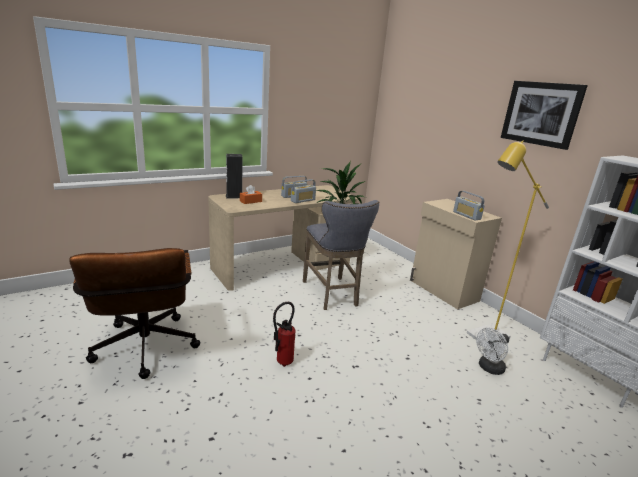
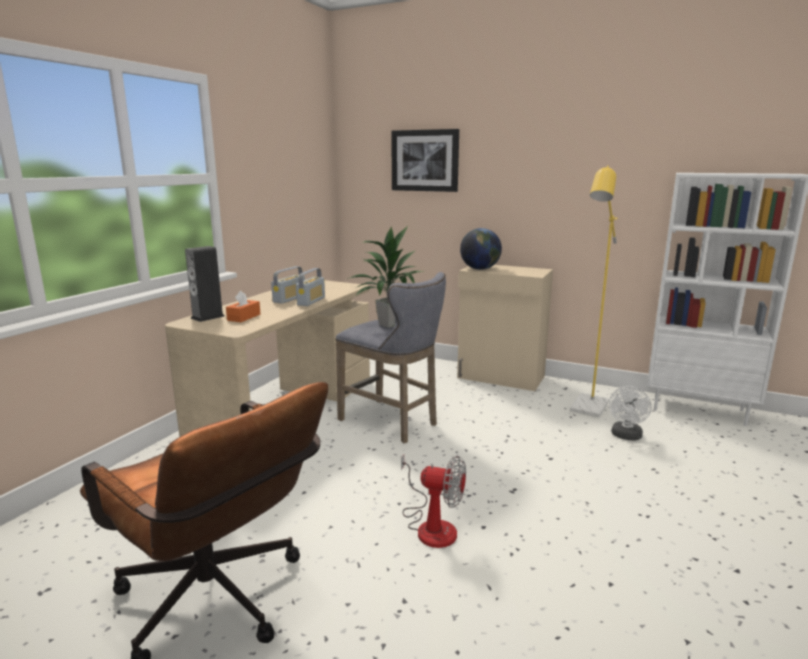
camera: 30 degrees left, 5 degrees down
(281, 363) = (431, 525): fire extinguisher -> fan
(441, 204) = (480, 269): none -> globe
(466, 215) = (523, 274): radio -> none
(541, 113) = (576, 142): picture -> picture (425, 160)

